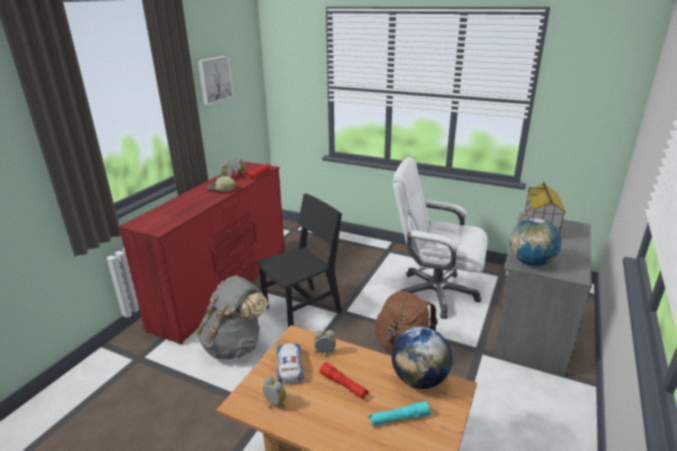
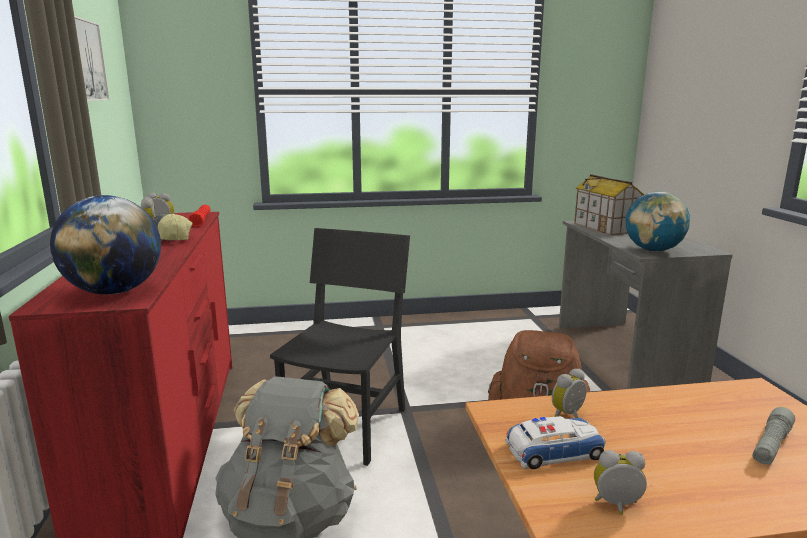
camera: 35 degrees left, 10 degrees down
(289, 367) = (554, 451): toy car -> toy car turned 120 degrees clockwise
(343, 385) = (654, 440): red flashlight -> none
(399, 418) = (771, 445): turquoise flashlight -> grey flashlight
(419, 379) = (712, 397): globe -> globe (114, 292)
(435, 293) = (490, 353): white office chair -> none

